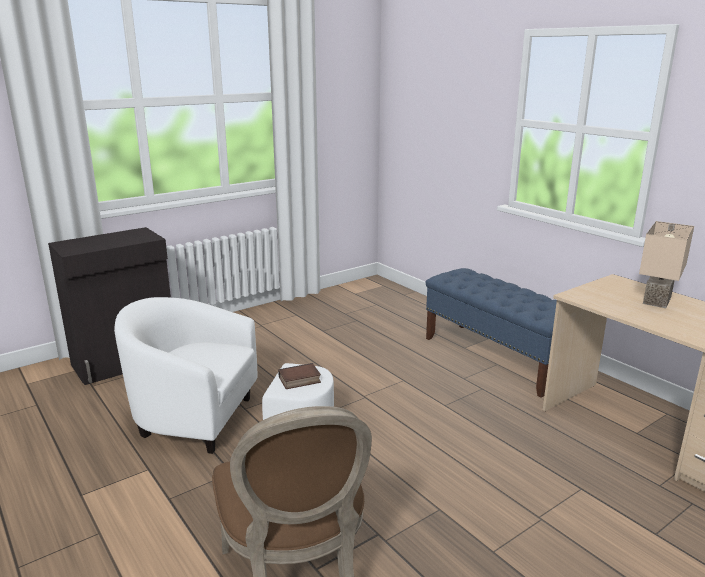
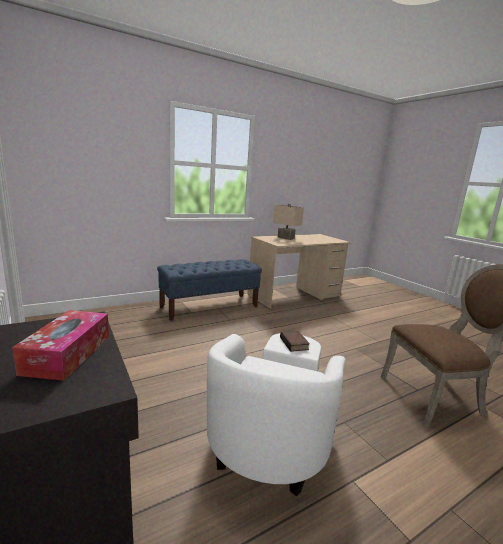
camera: 85 degrees left, 5 degrees down
(107, 242) = (68, 354): none -> tissue box

